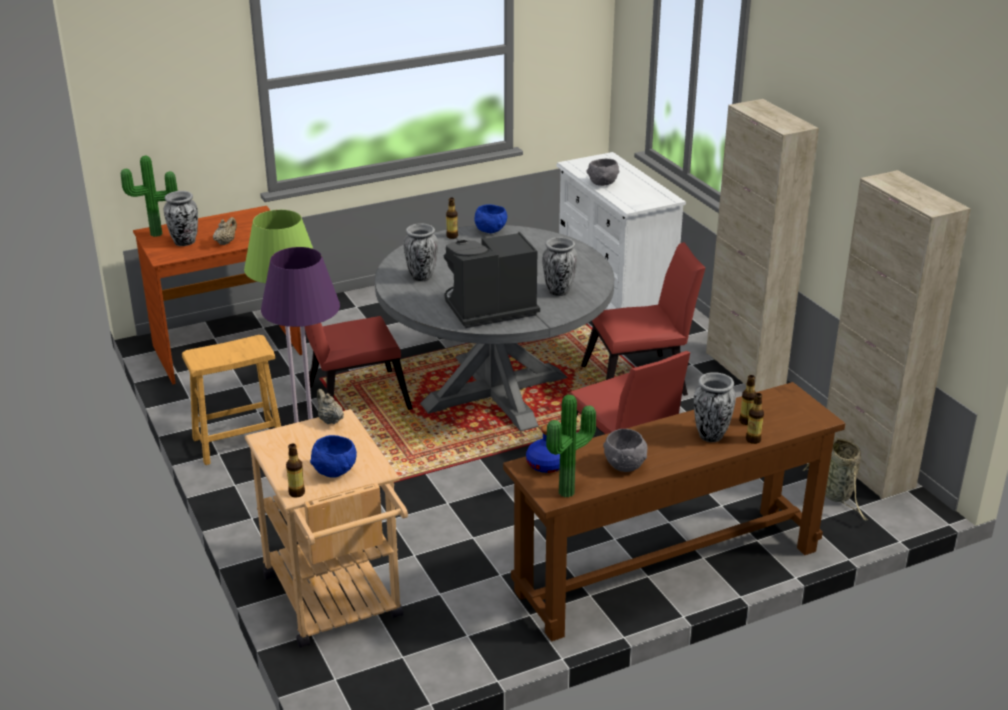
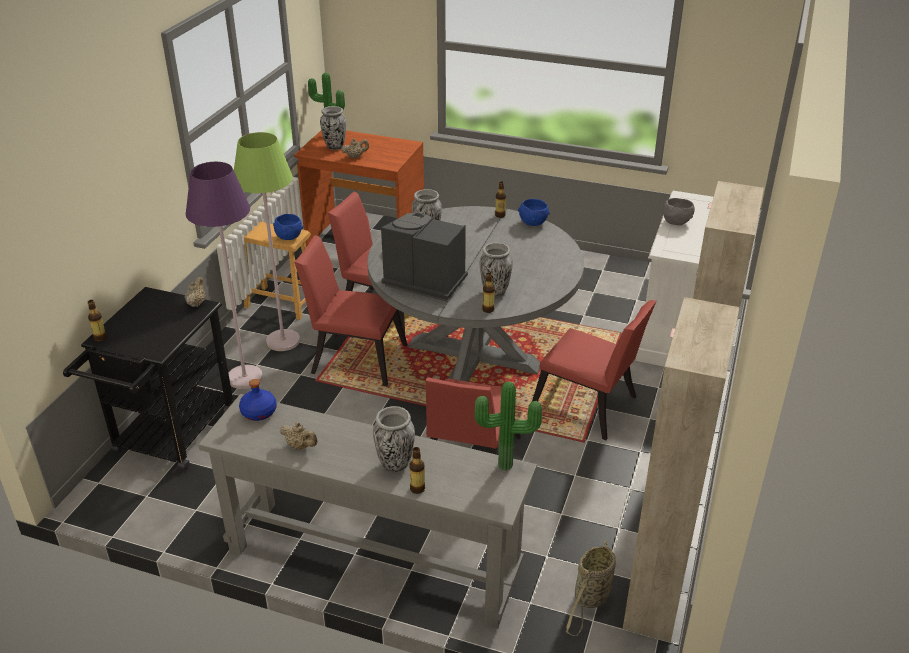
camera: 45 degrees right, 5 degrees up
(335, 472) = (139, 338): blue bowl -> blue bowl (289, 237)
(337, 604) = (169, 438): beige cart -> black cart
(394, 447) = (354, 357): none -> red chair
(569, 493) = (233, 441): potted plant -> potted plant (506, 467)
(624, 465) = (300, 446): grey bowl -> beige teapot
(667, 570) = (373, 560): brown console table -> grey console table
(746, 421) = (440, 471): bottle -> bottle (488, 309)

